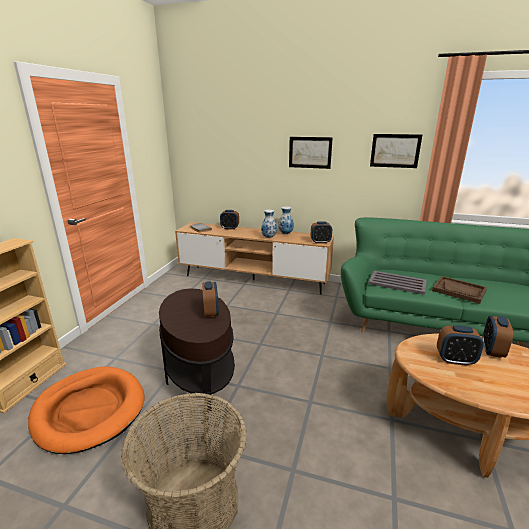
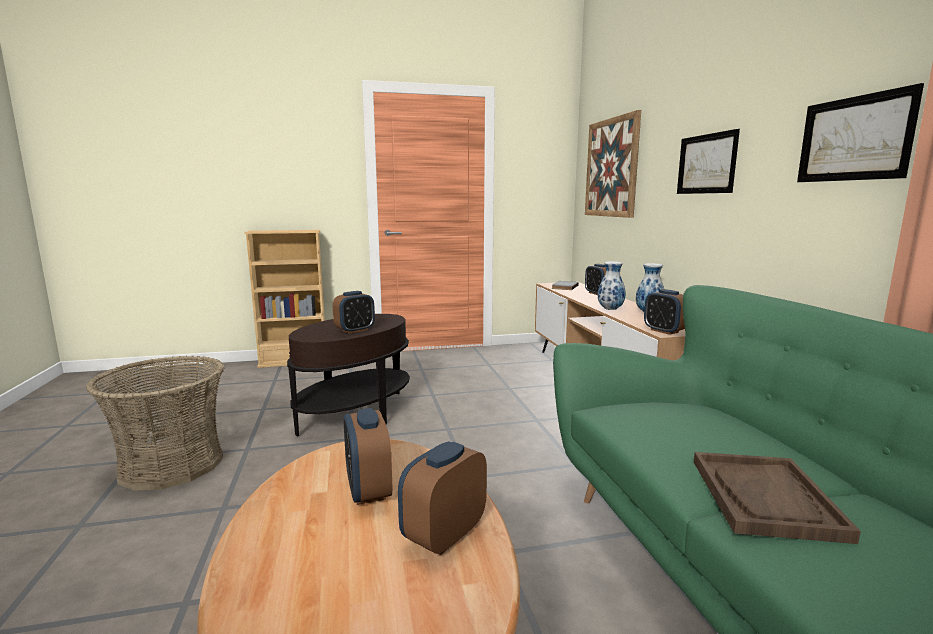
camera: 60 degrees right, 10 degrees down
(89, 410) = (274, 389): orange dog bed -> none
(217, 146) = (611, 168): none -> picture
(398, 283) = (662, 424): grey tray -> none
(492, 350) = (444, 535): alarm clock -> alarm clock turned 45 degrees counterclockwise

